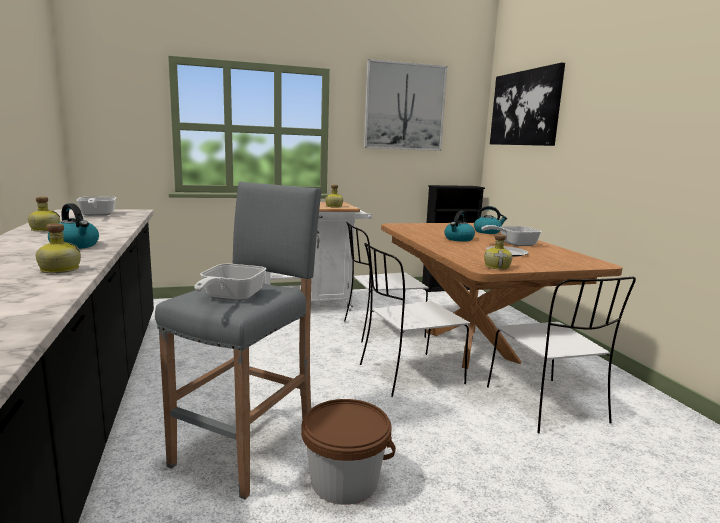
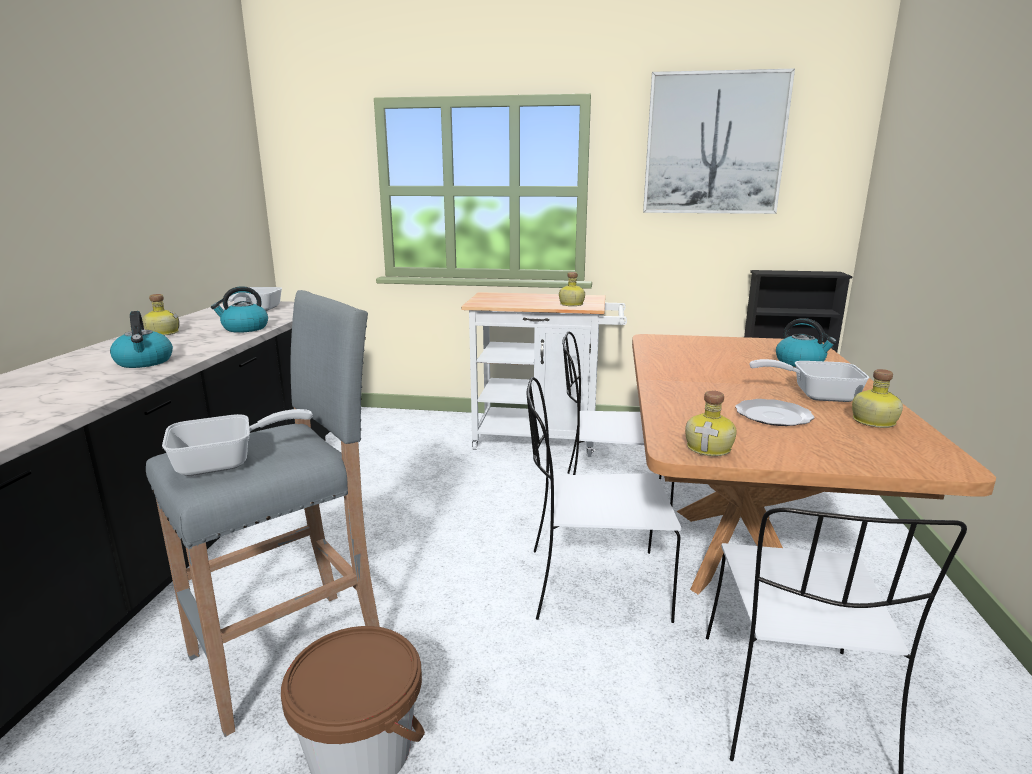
camera: 25 degrees right, 5 degrees up
(58, 269) = (57, 402): bottle -> bottle (872, 421)
(229, 297) = (226, 462): frying pan -> frying pan turned 150 degrees counterclockwise
(458, 239) = (722, 376): kettle -> kettle (244, 328)
(524, 108) = (926, 135): picture -> none

